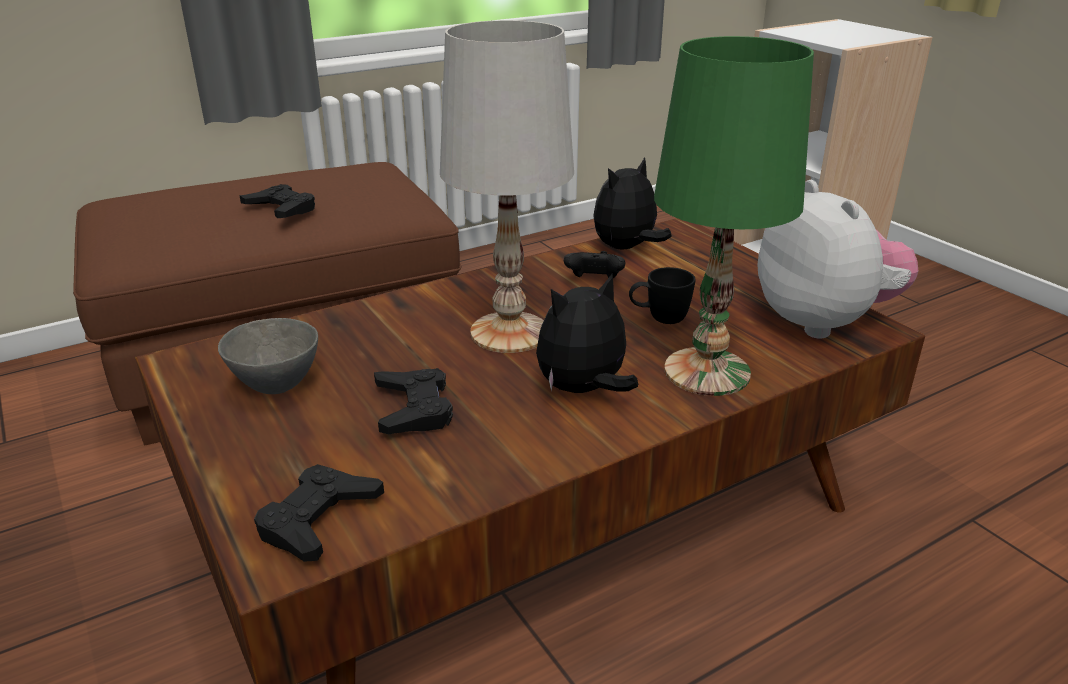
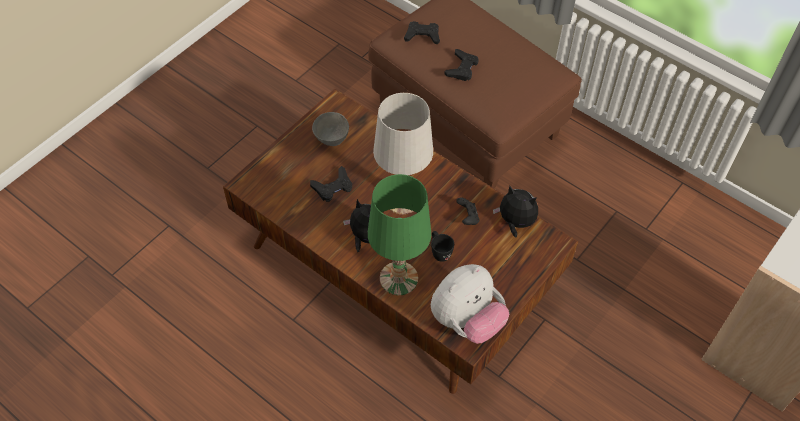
camera: 70 degrees right, 25 degrees up
(318, 519) = (264, 186): black game controller -> black game controller (422, 36)

